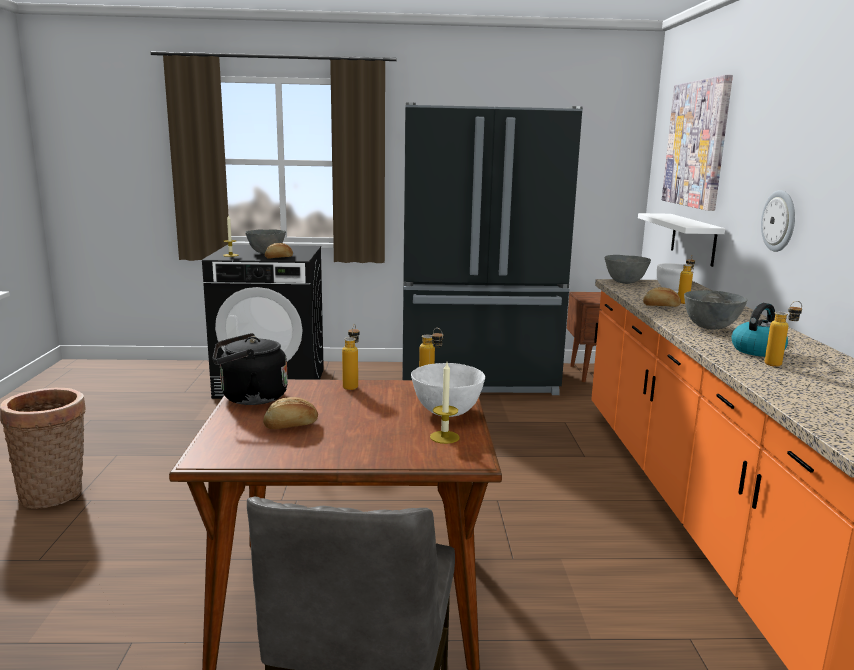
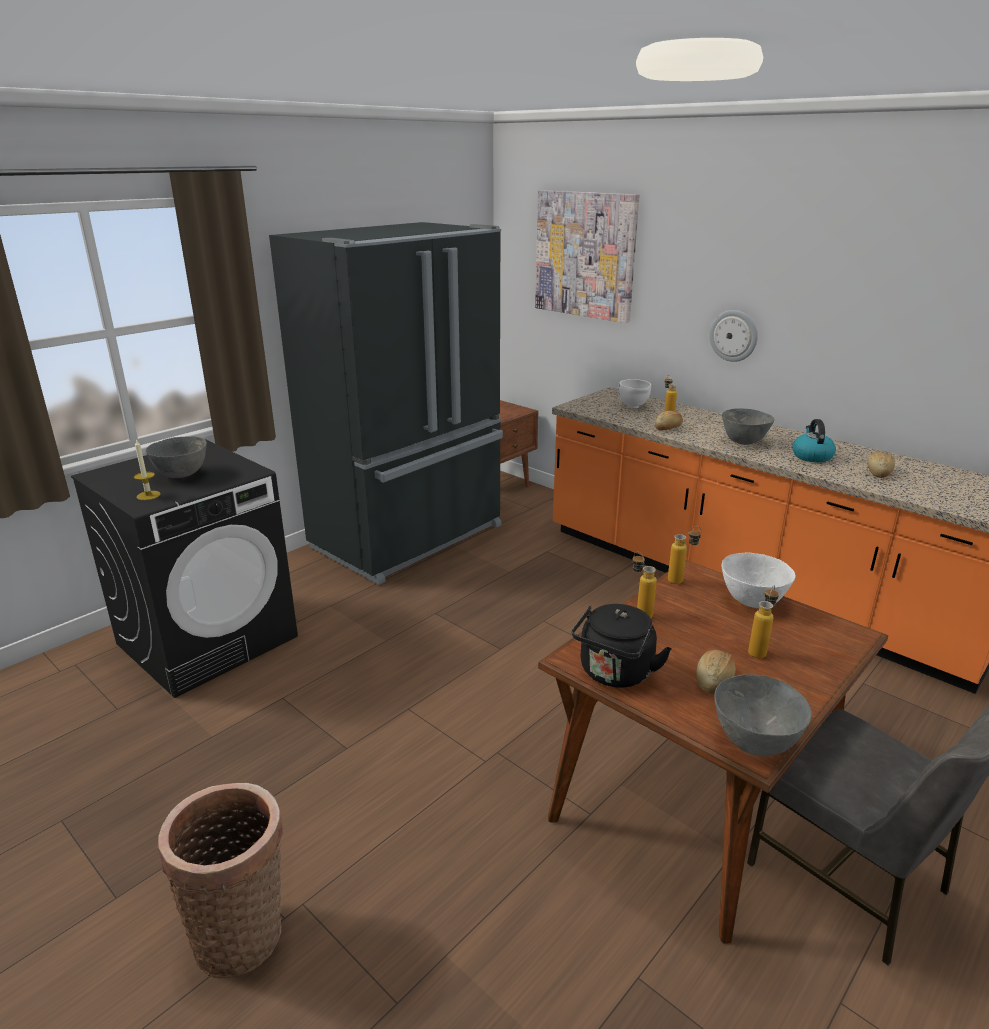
camera: 45 degrees left, 10 degrees up
(279, 258) = (226, 478): bread -> bread (878, 472)
(444, 437) = (805, 625): candle -> none
(625, 282) = (581, 405): grey bowl -> grey bowl (755, 743)
(693, 239) = (595, 347): white shelf -> none
(779, 364) = (846, 465): bottle -> bottle (759, 650)

